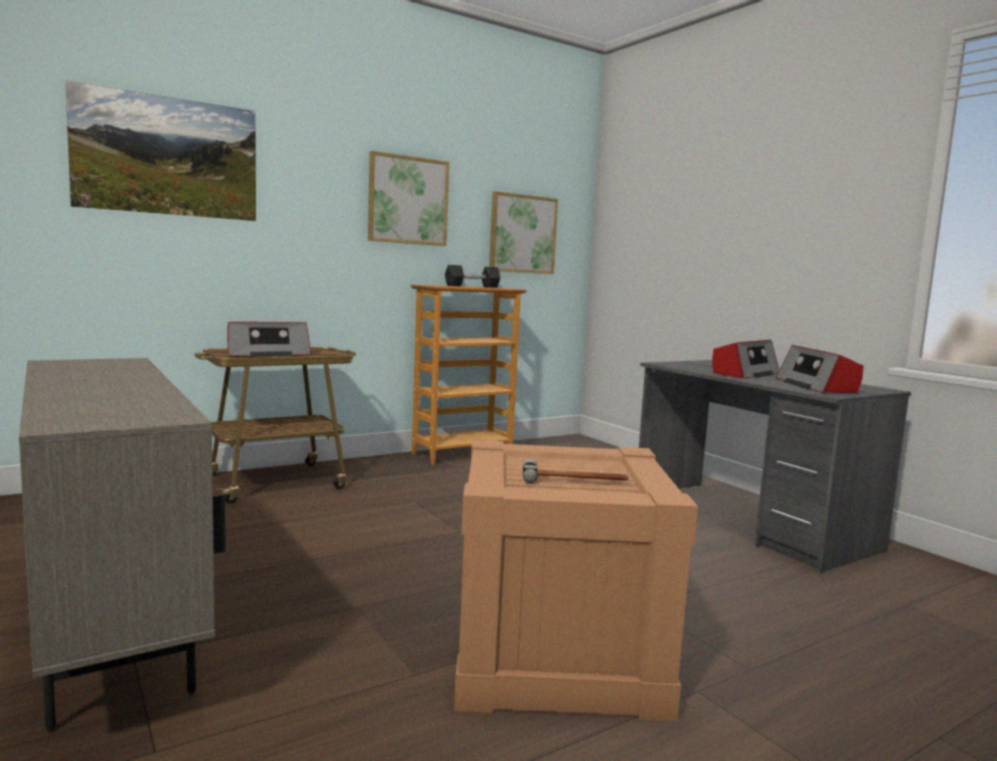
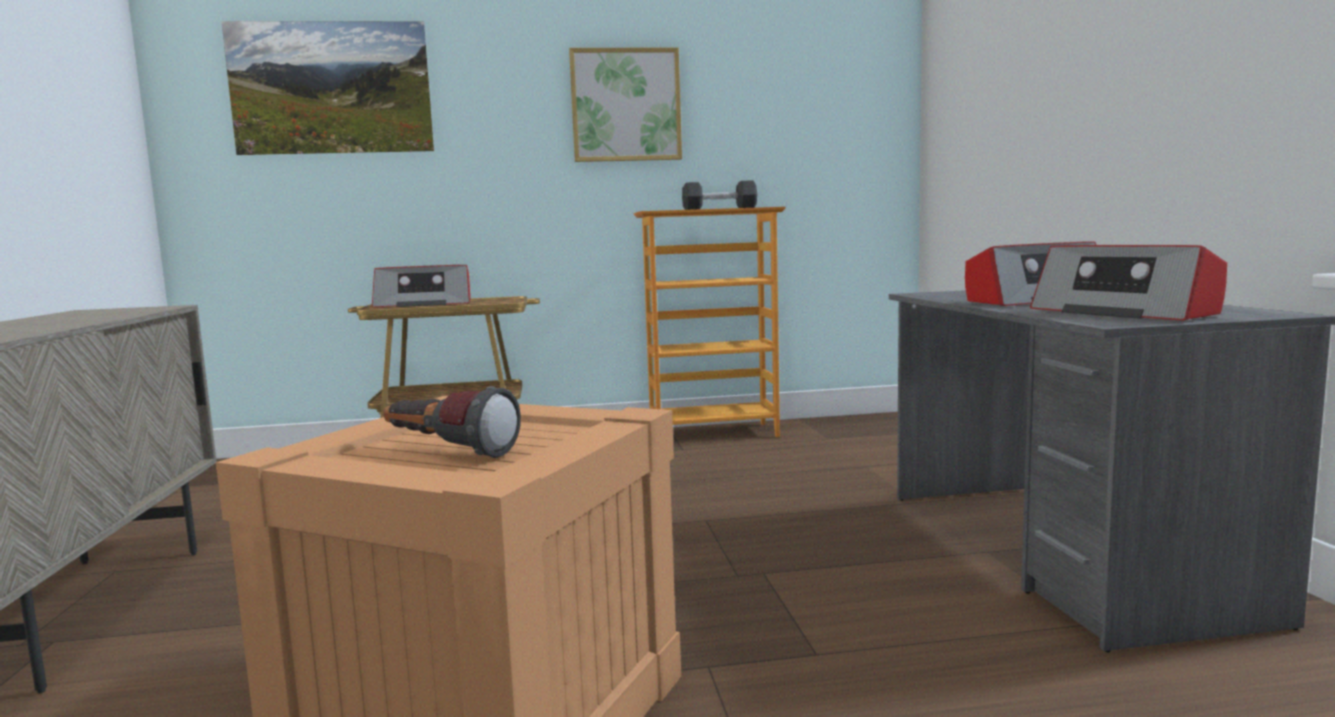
camera: 25 degrees right, 0 degrees up
(522, 234) = (800, 133): picture -> none
(574, 480) = (447, 451): hammer -> flashlight
(816, 386) = (1125, 312): radio -> radio turned 45 degrees counterclockwise

